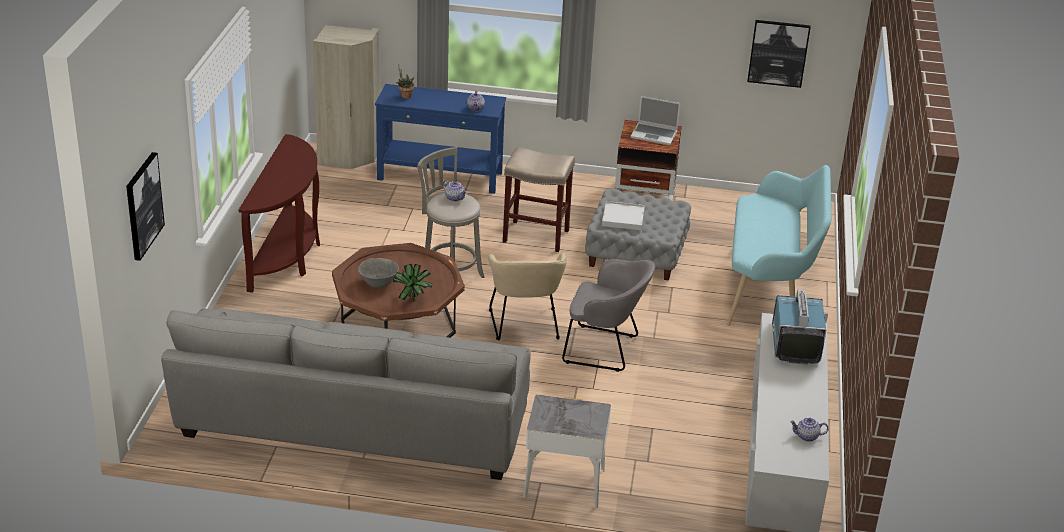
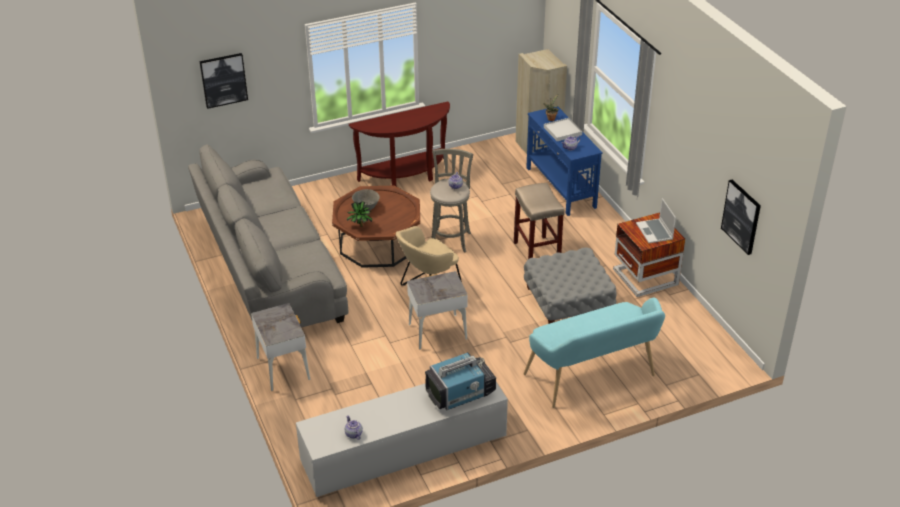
camera: 60 degrees right, 5 degrees up
(605, 350) = (436, 331): grey armchair -> side table
(623, 218) = (556, 267): white tray -> white tray (562, 131)

